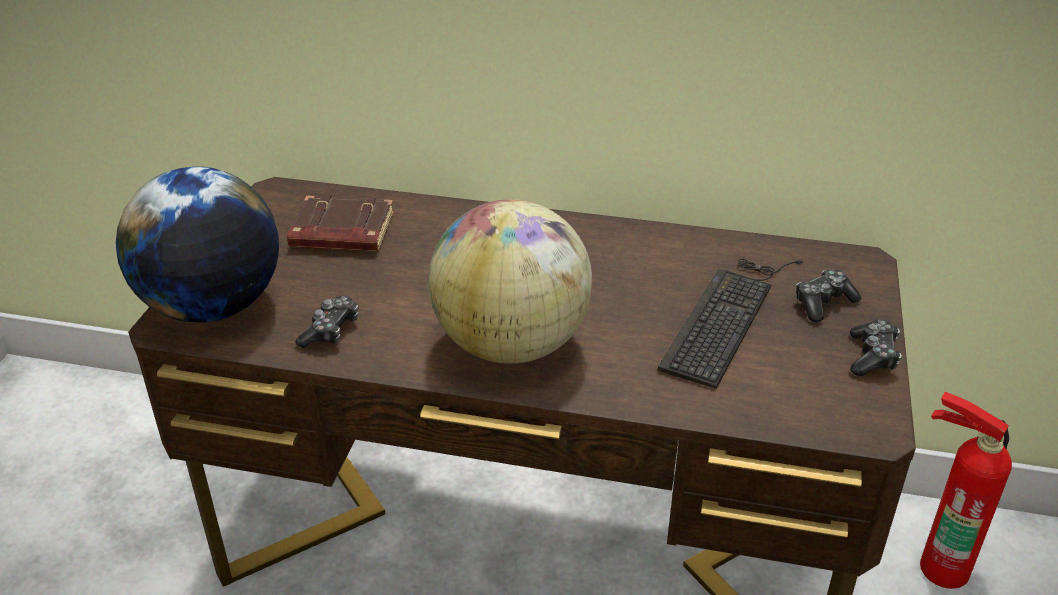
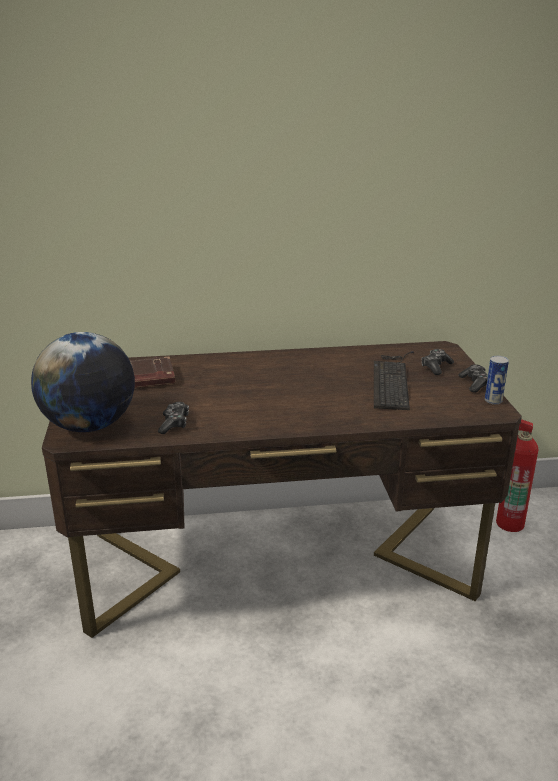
camera: 20 degrees left, 10 degrees down
(511, 344) = (285, 411): globe -> none
(882, 402) = (493, 400): none -> can

